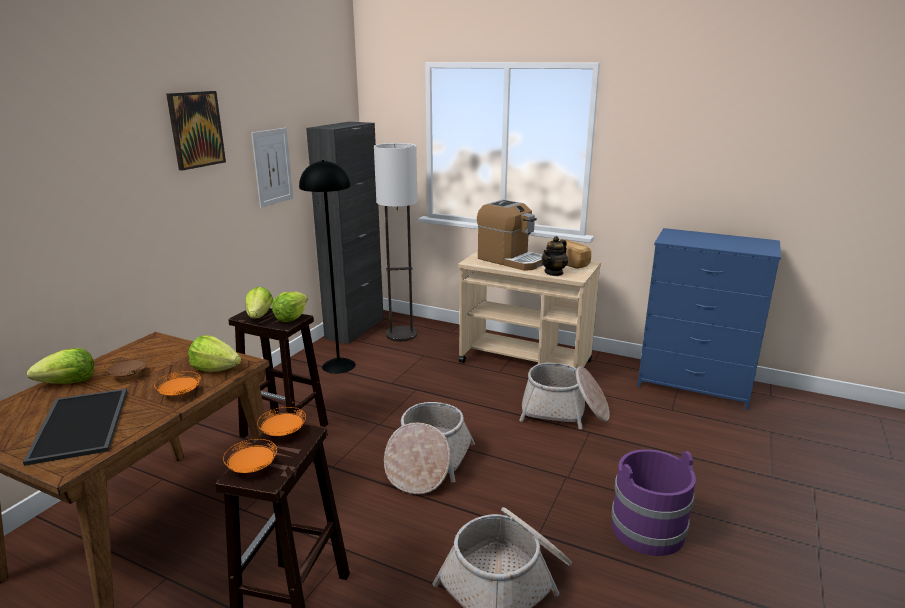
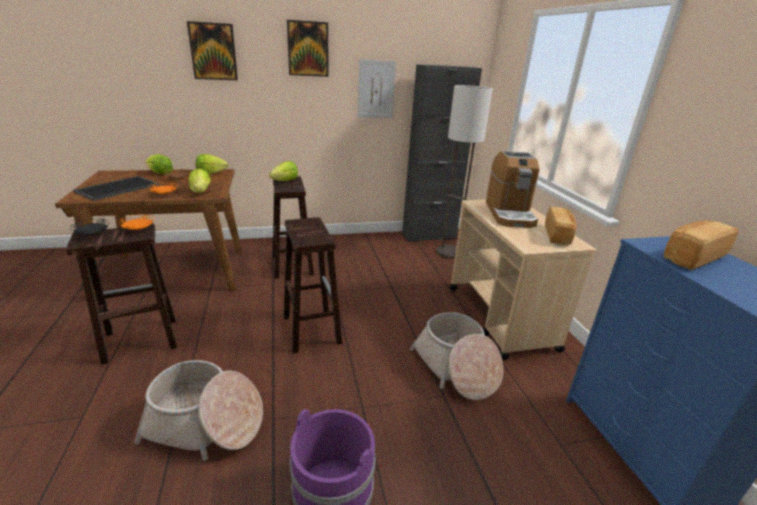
camera: 50 degrees right, 5 degrees up
(73, 157) = (213, 51): none -> picture
(252, 468) = (92, 235): orange plate -> black plate
(291, 317) = (294, 187): lettuce -> lettuce (211, 173)
(338, 366) = (379, 250): black floor lamp -> none
(428, 463) = (311, 329): basket -> brown stool
(554, 273) = (519, 236): teapot -> none
(693, 239) = (691, 257): none -> bread

